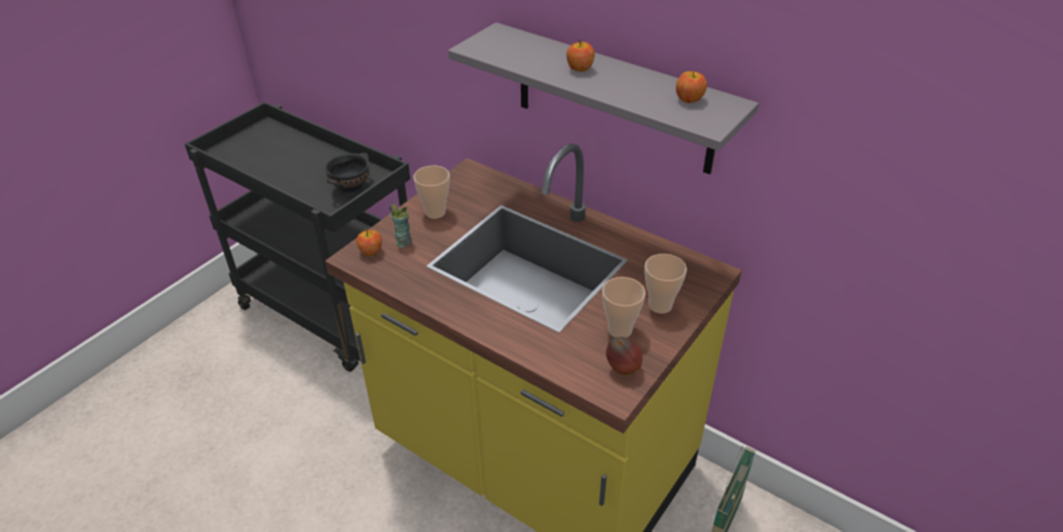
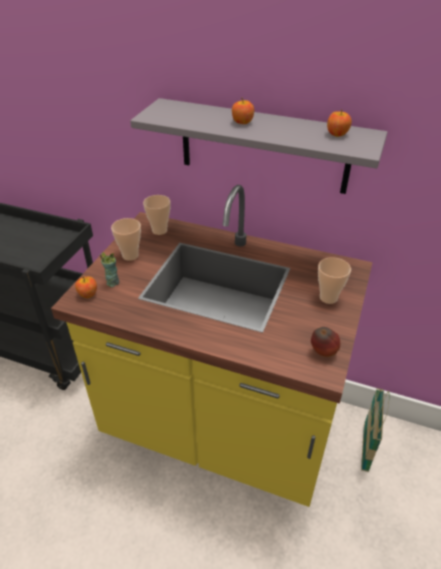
camera: 15 degrees left, 0 degrees up
(352, 188) = (49, 249): black bowl -> none
(620, 330) = (307, 322): cup -> cup (159, 230)

